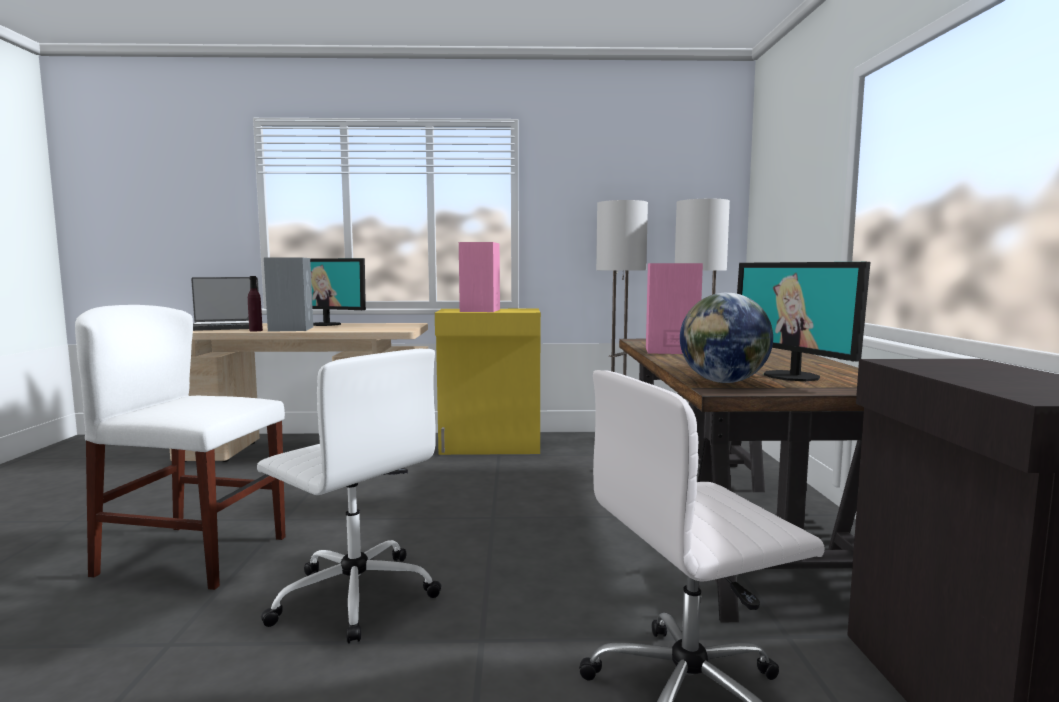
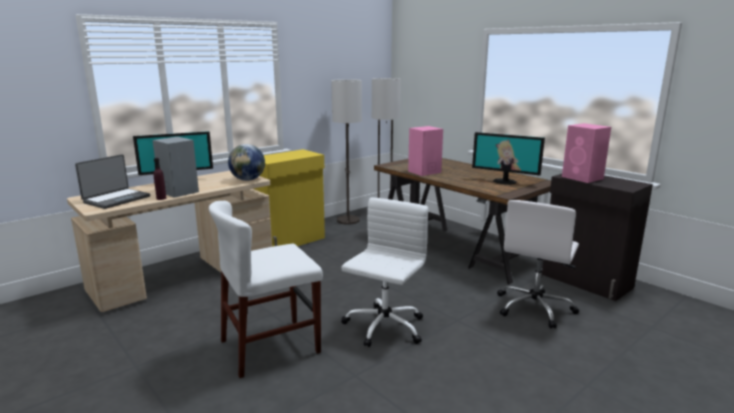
camera: 40 degrees left, 10 degrees up
(354, 595) = (383, 327): white office chair -> white office chair turned 60 degrees counterclockwise
(480, 310) = (284, 157): pink speaker -> pink speaker (583, 178)
(723, 382) = (496, 190): globe -> globe (248, 180)

